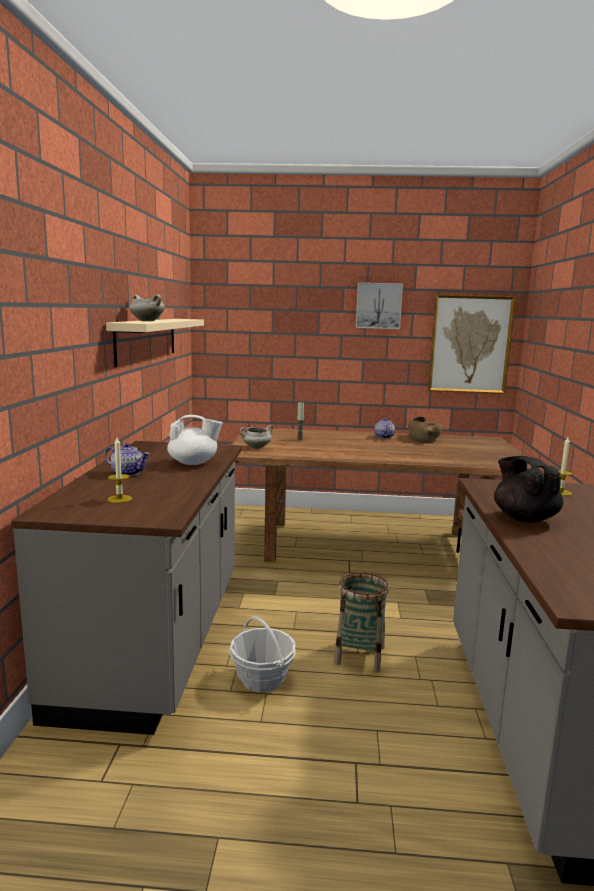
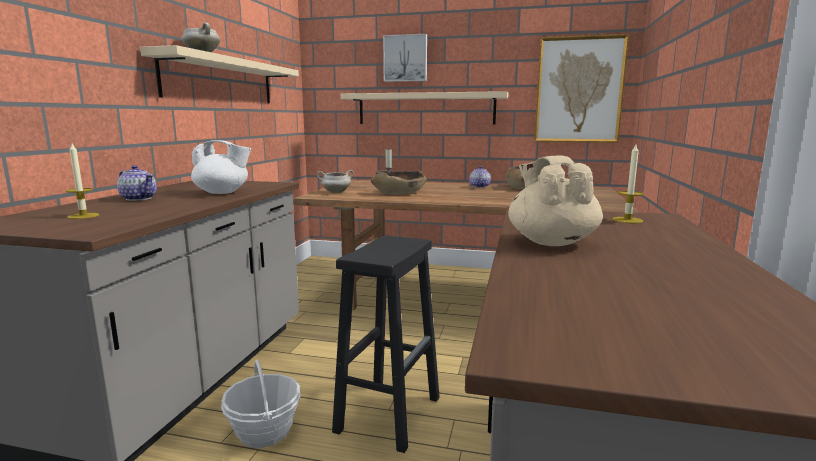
camera: 10 degrees right, 0 degrees up
(317, 447) = (399, 193): none -> brown bowl
(322, 356) = (425, 109): none -> beige shelf
(359, 655) = (389, 413): basket -> black stool
(378, 305) = (480, 54): picture -> picture (405, 58)
(524, 518) = (551, 242): black teapot -> beige teapot

